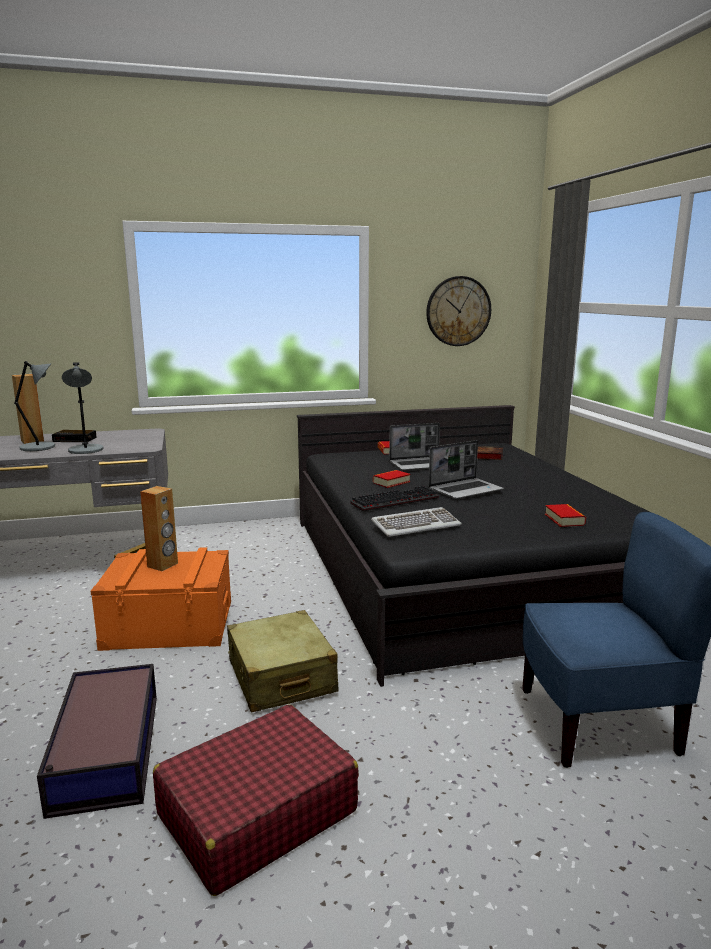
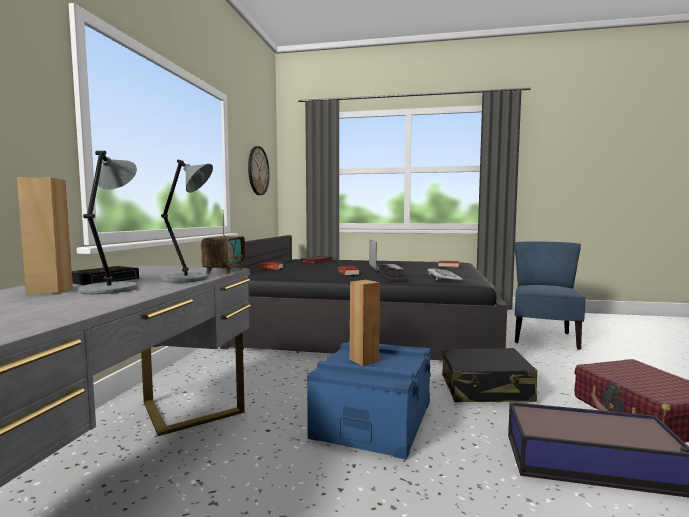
camera: 65 degrees left, 10 degrees down
(135, 449) = (224, 271): none -> radio
(169, 624) = (373, 419): orange storage box -> blue storage box
(281, 677) = (486, 389): beige suitcase -> black suitcase
(421, 465) = (317, 268): laptop -> none

